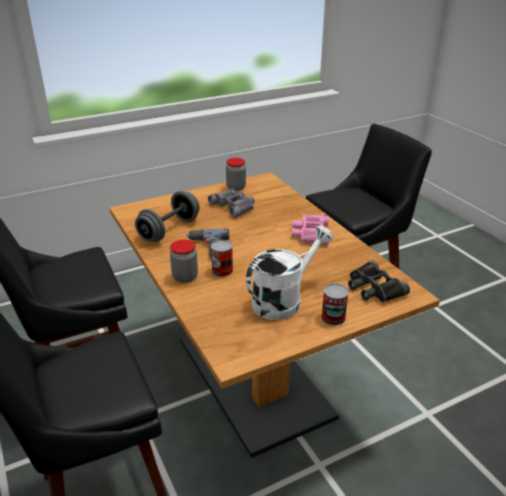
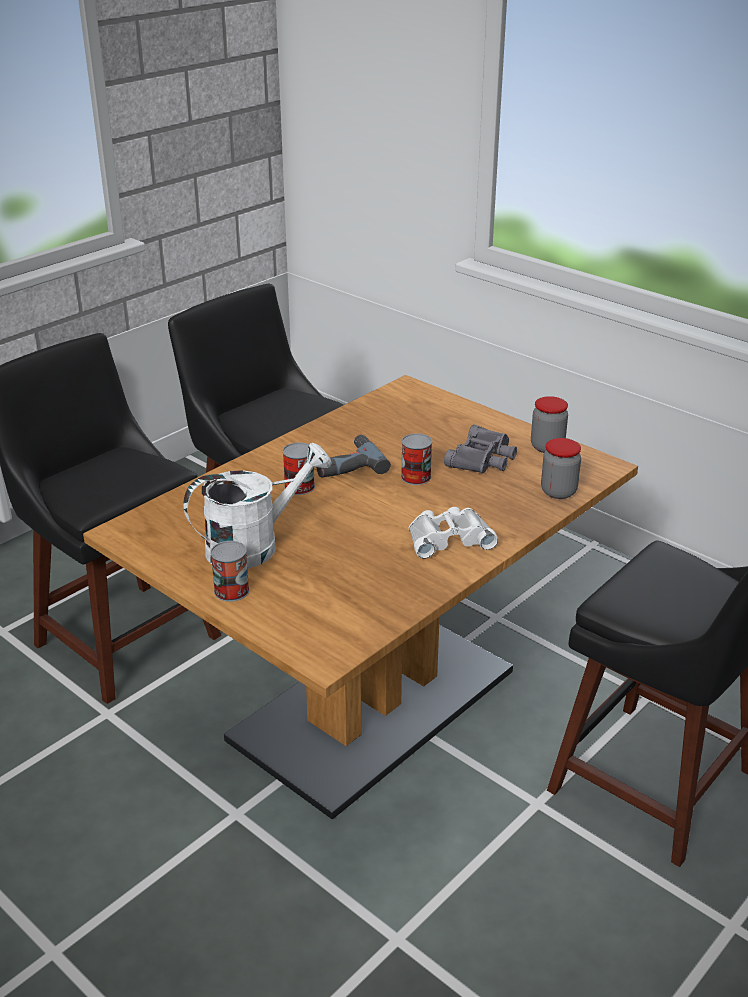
camera: 70 degrees right, 0 degrees up
(169, 230) = (375, 427): grey dumbbell -> none
(185, 277) = (270, 465): jar -> jar (558, 491)
(239, 229) = (416, 477): none -> can
(283, 300) = (254, 545): white watering can -> white watering can turned 60 degrees counterclockwise
(310, 233) = (448, 538): pink binoculars -> white binoculars
(374, 288) = (323, 618): black binoculars -> none

